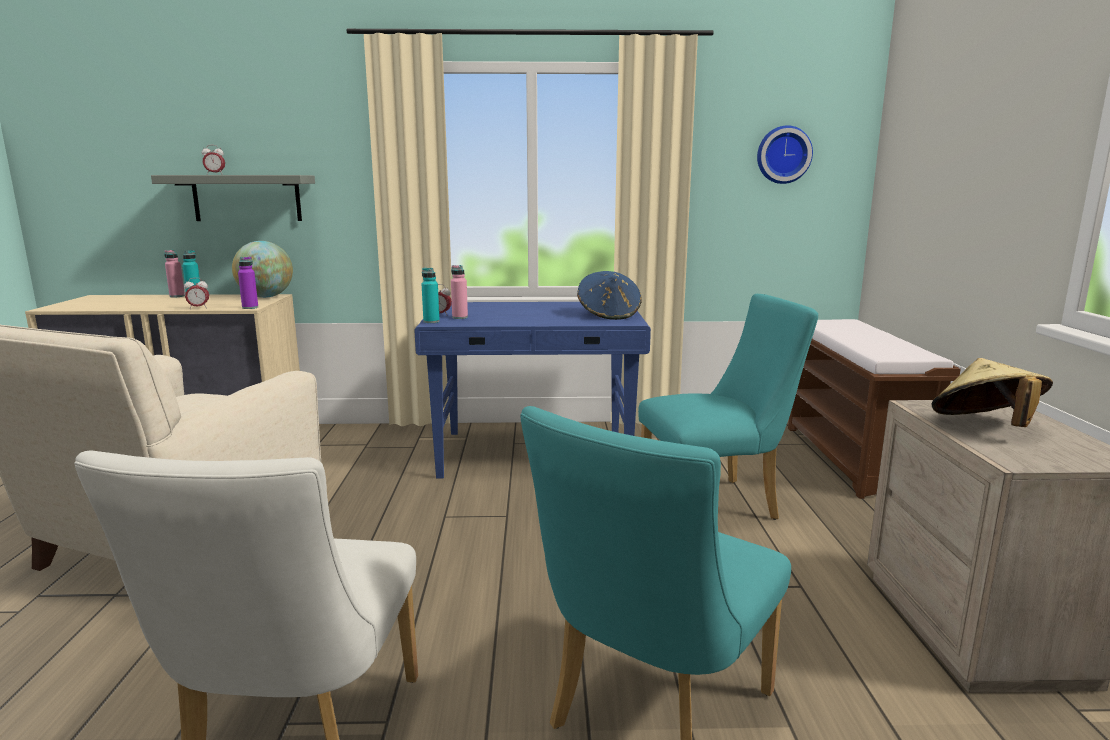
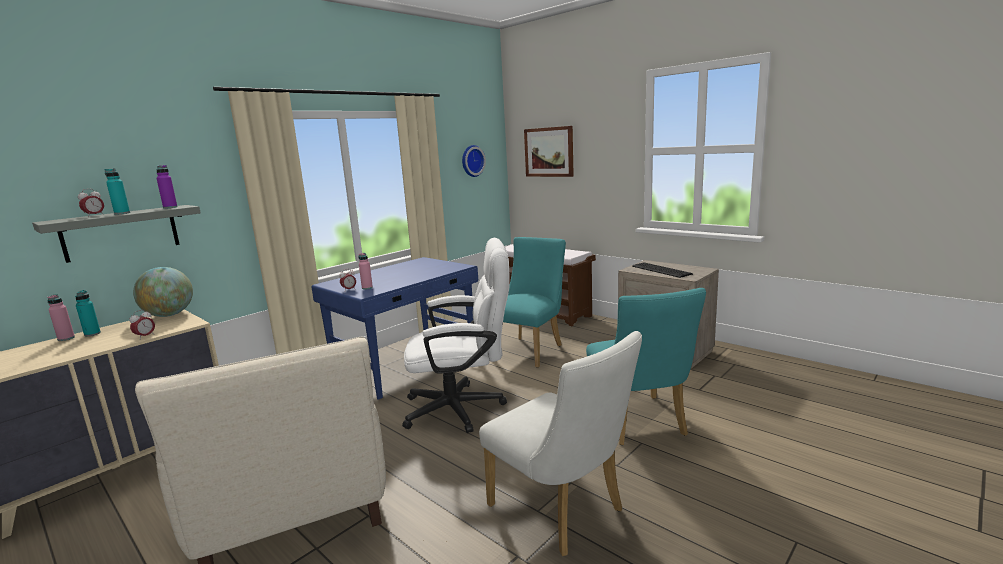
camera: 45 degrees left, 0 degrees up
(250, 307) = (195, 323): purple bottle -> purple bottle (170, 207)
(431, 321) = (359, 294): turquoise bottle -> turquoise bottle (122, 213)
(486, 535) = (463, 408): none -> white office chair
(609, 315) = (440, 265): blue hat -> none
(932, 141) = (549, 152): none -> picture
(984, 427) = (661, 270): beige hat -> keyboard

